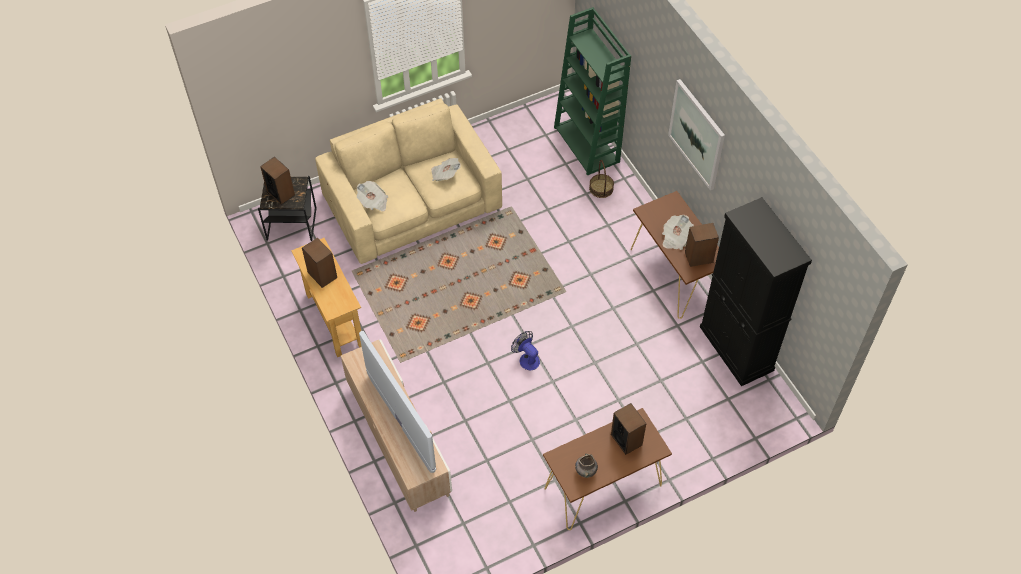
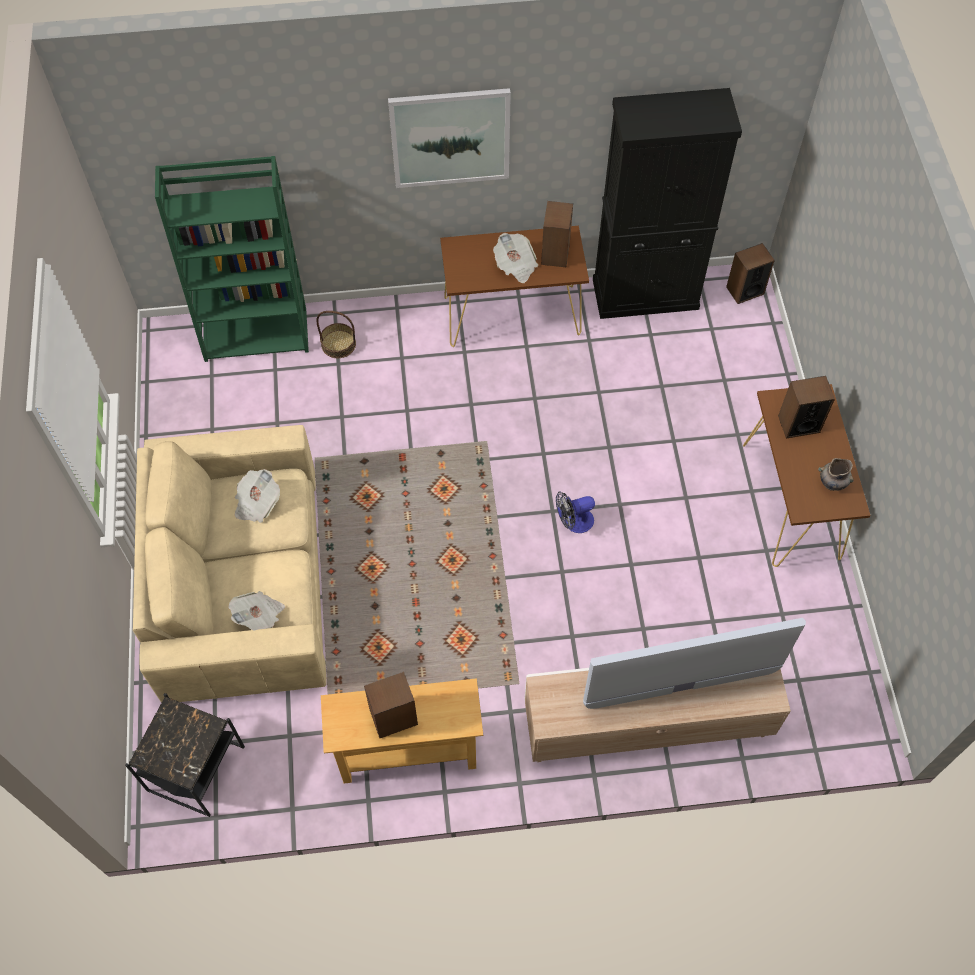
camera: 70 degrees left, 5 degrees up
(281, 193) = (178, 746): speaker -> speaker (744, 290)

